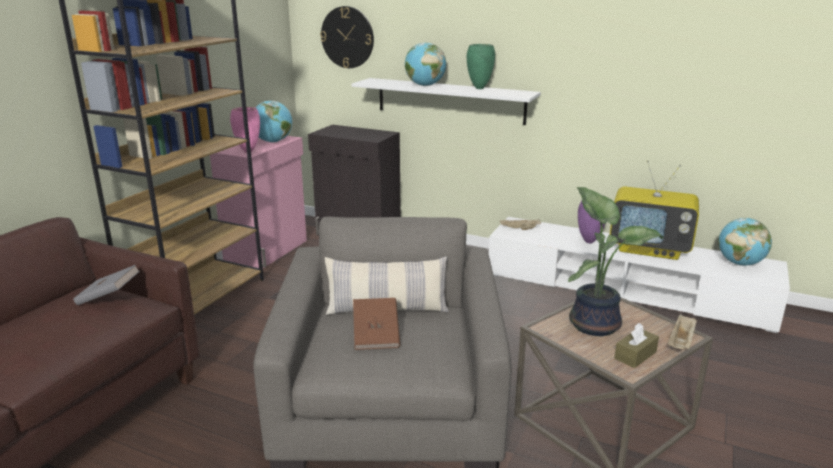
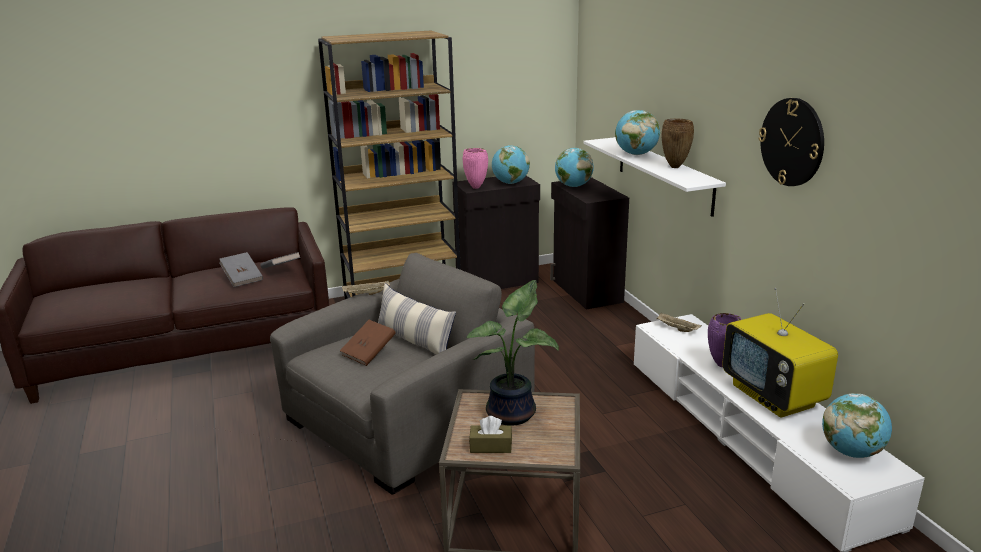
camera: 45 degrees right, 0 degrees up
(71, 325) = (242, 278): none -> grey book
(268, 251) = (498, 281): pink cabinet -> black cabinet
(335, 133) = (573, 186): none -> globe
(347, 37) = (606, 94): wall clock -> wall clock (792, 142)
(479, 88) = (675, 167): green vase -> brown vase
(681, 342) = (544, 457): beige tray -> beige tray (366, 294)

